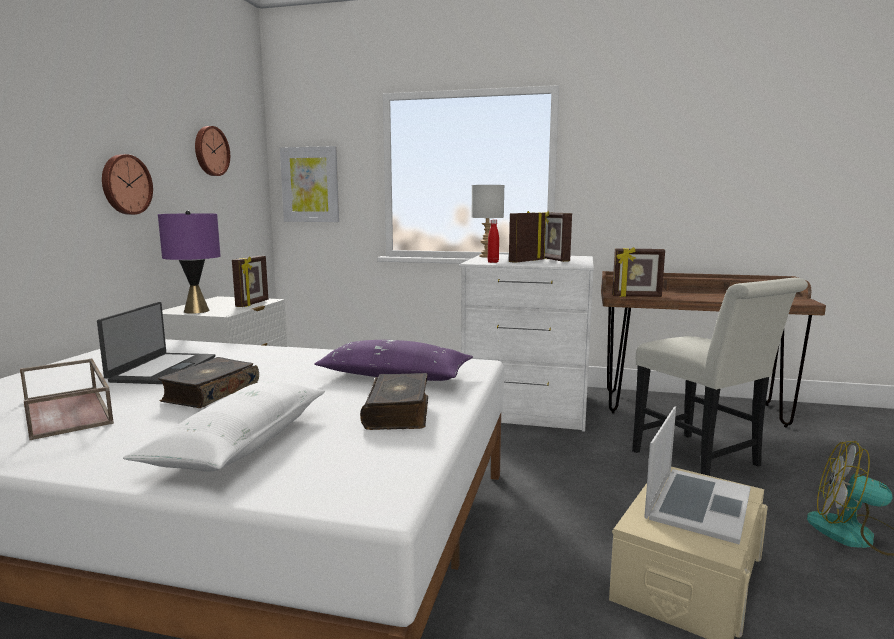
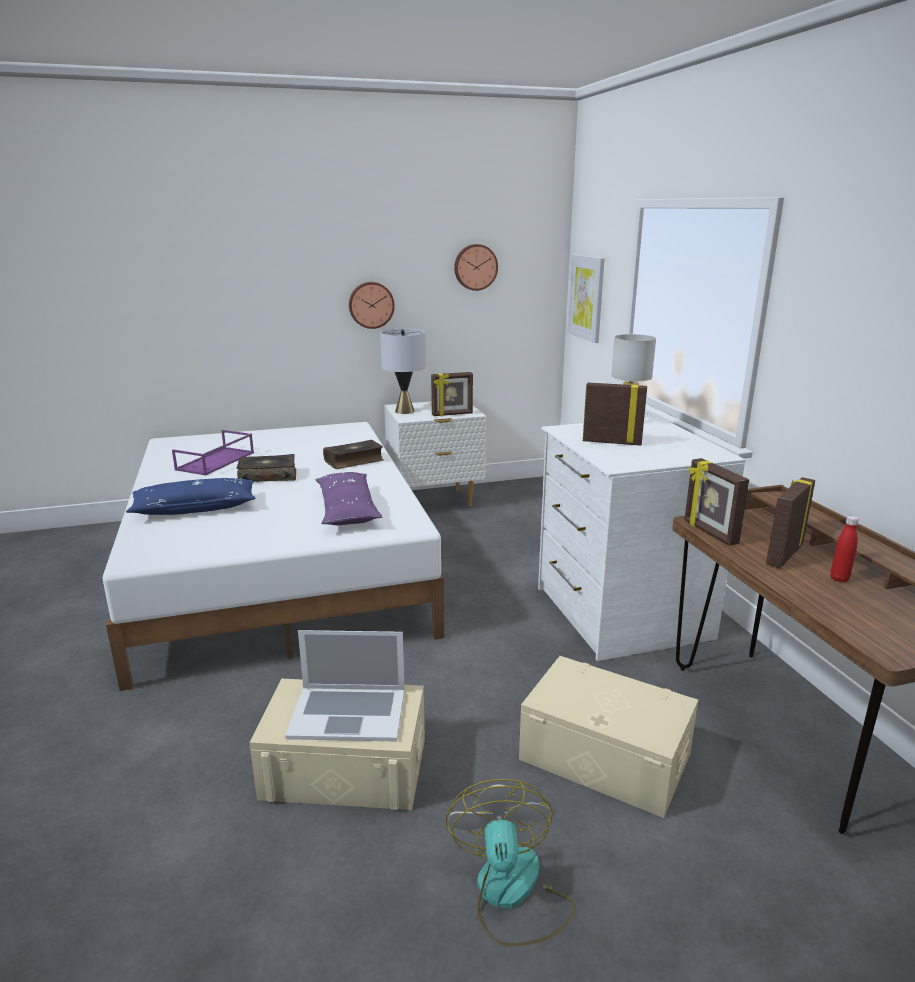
camera: 60 degrees right, 10 degrees up
(69, 412) = (215, 461): brown tray -> purple tray
(162, 369) = (303, 451): laptop -> none
(197, 311) = (405, 411): purple table lamp -> grey table lamp
(241, 442) = (195, 508): white pillow -> blue pillow
(399, 412) = (270, 530): book -> book (354, 461)
(493, 262) = (575, 433): red bottle -> red bottle (839, 579)
(553, 260) = (649, 450): picture frame -> picture frame (783, 555)
(703, 462) = (604, 756): white chair -> beige storage box

